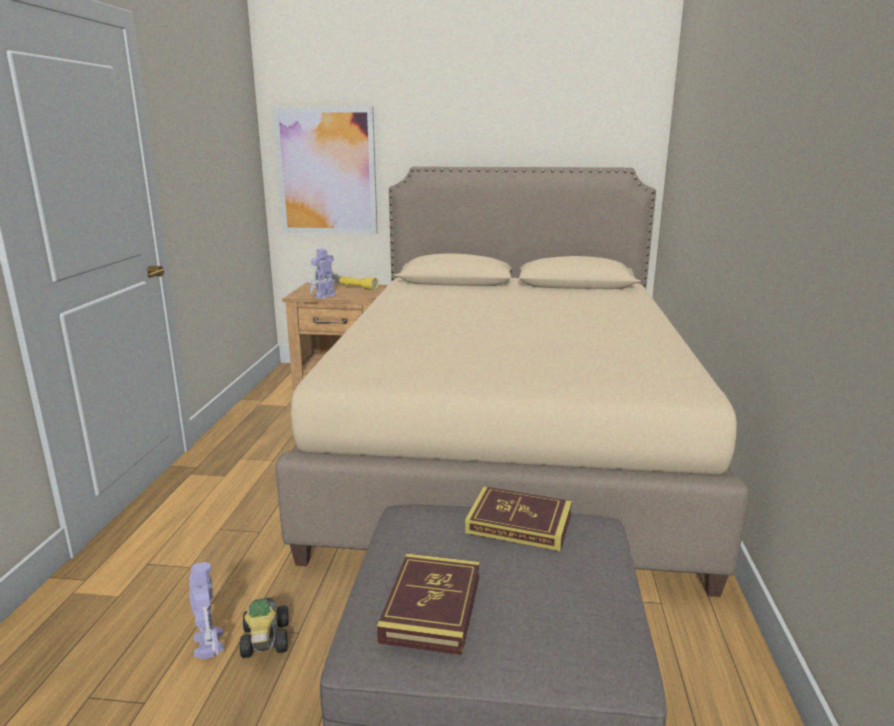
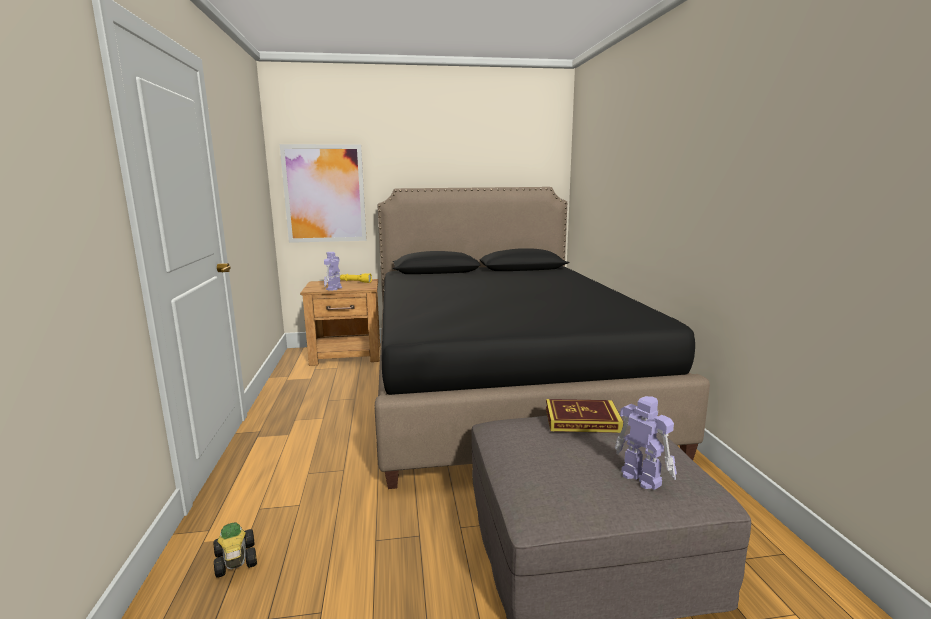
camera: 15 degrees left, 5 degrees down
(208, 642) = (350, 556): toy robot -> toy robot (640, 477)
(264, 642) = (396, 547): toy car -> toy car (234, 562)
(431, 608) = (566, 480): book -> none
(508, 447) = (499, 387): beige bed -> black bed

